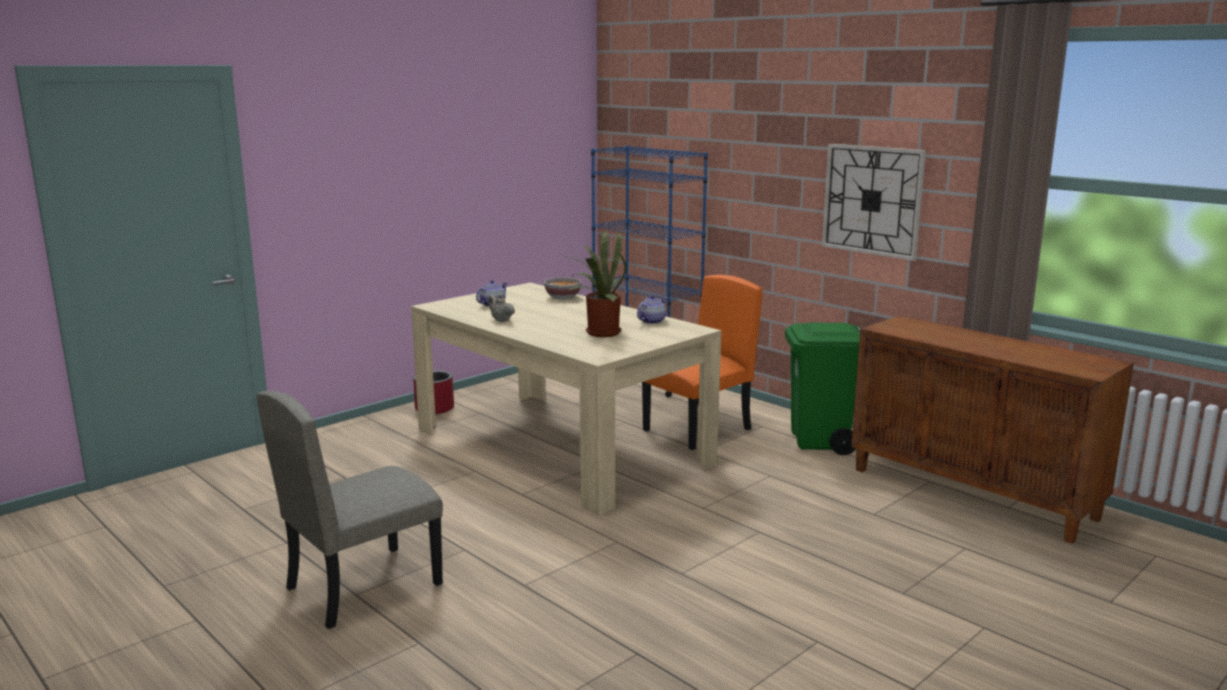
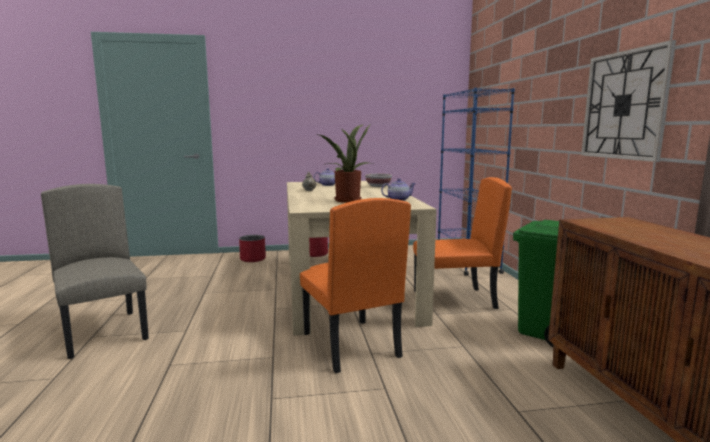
camera: 35 degrees right, 5 degrees down
(353, 437) = (253, 259): none -> red planter
(363, 585) = (105, 333): beige chair -> beige chair turned 60 degrees clockwise
(670, 506) = (349, 345): none -> orange chair

